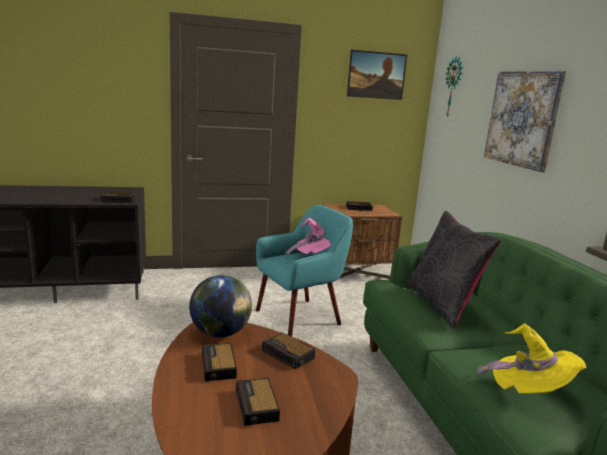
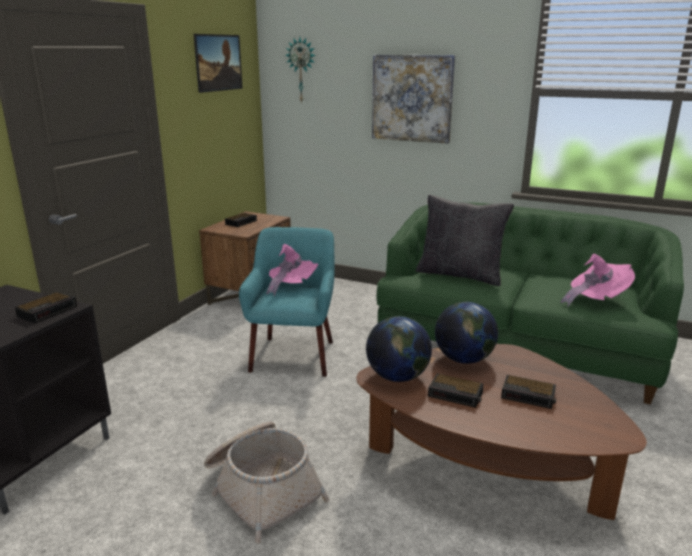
camera: 50 degrees left, 5 degrees up
(128, 366) = (262, 489): none -> basket
(289, 354) = (464, 359): alarm clock -> globe
(528, 394) = (595, 300): yellow hat -> pink hat

